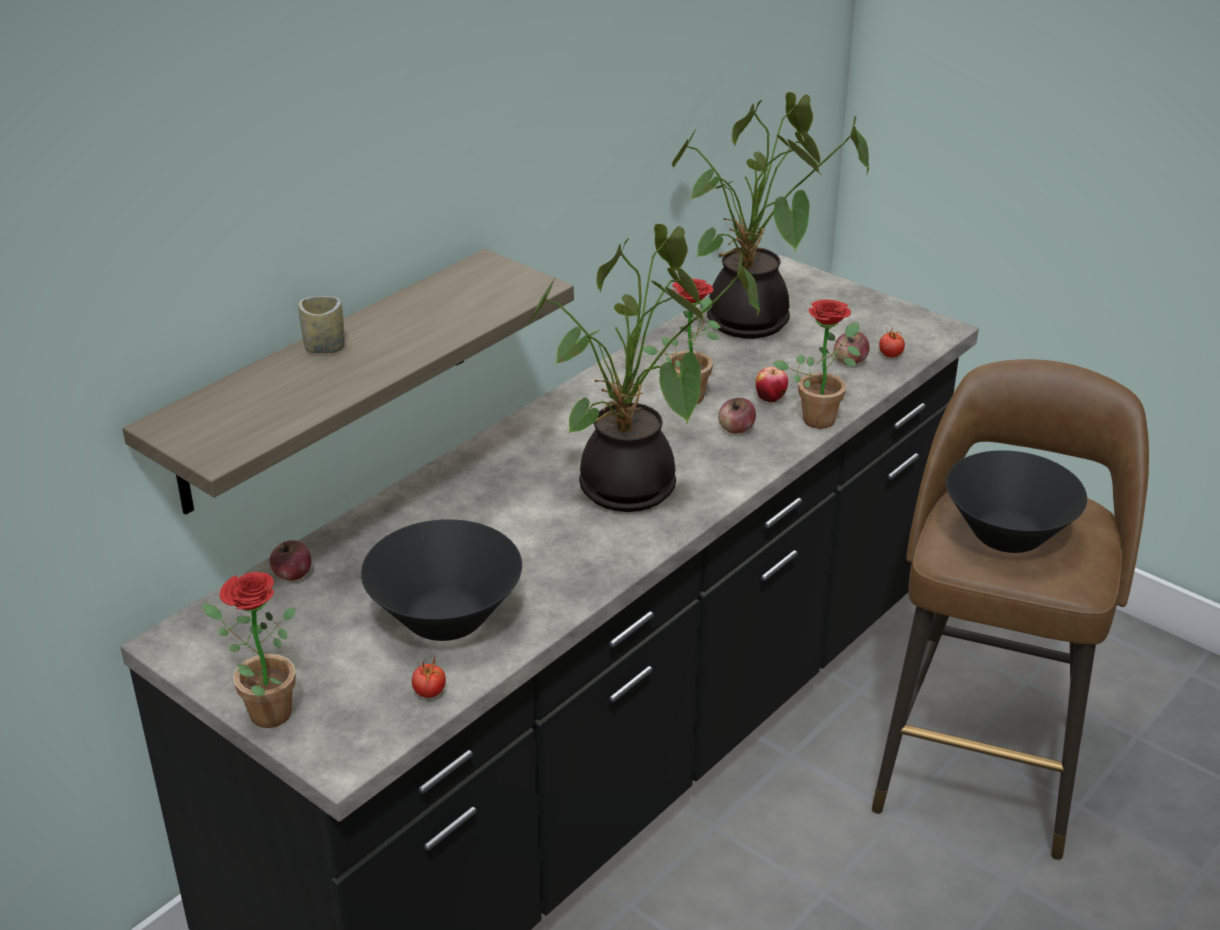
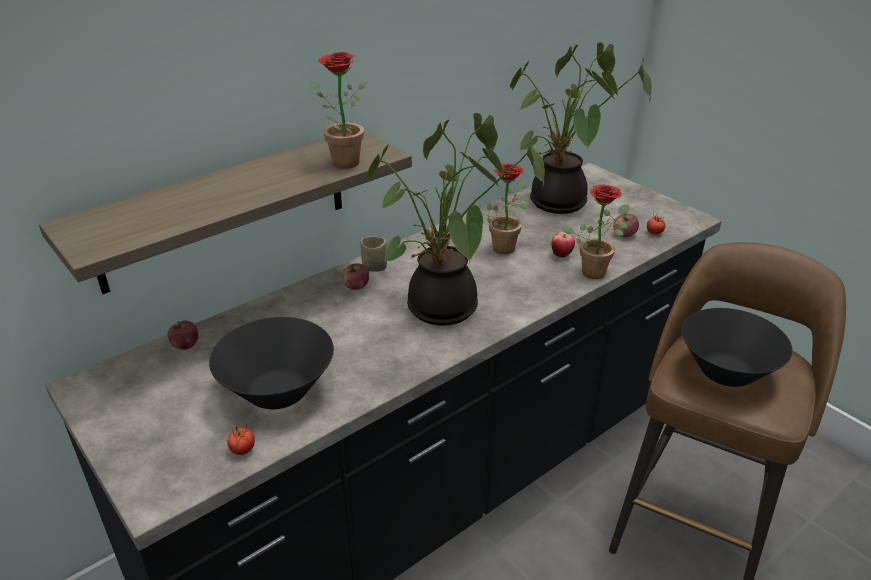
camera: 10 degrees right, 0 degrees up
(261, 712) = (114, 450): potted plant -> potted plant (340, 161)
(325, 347) = (214, 182): cup -> cup (374, 267)
(736, 429) = (532, 274): apple -> apple (356, 286)

